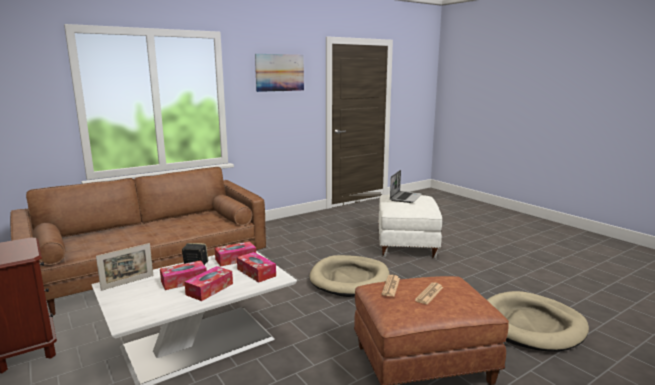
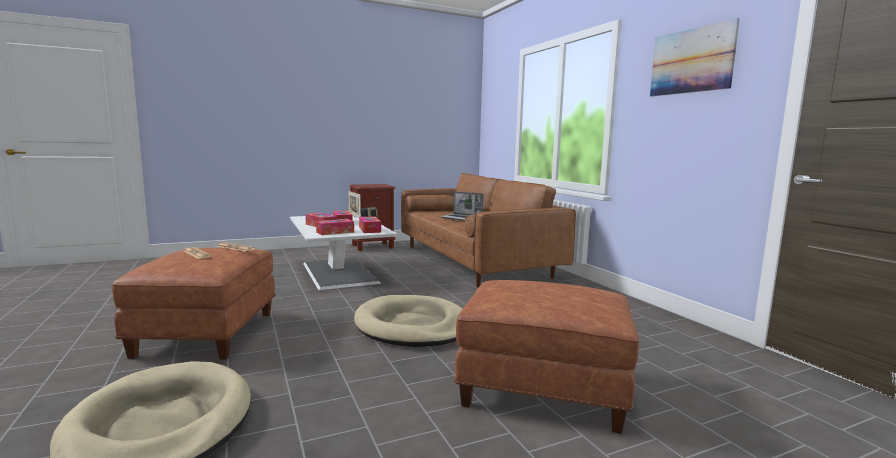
camera: 100 degrees right, 5 degrees down
(405, 197) = (562, 291): laptop -> laptop (462, 218)
(406, 244) = (544, 389): white ottoman -> brown ottoman

